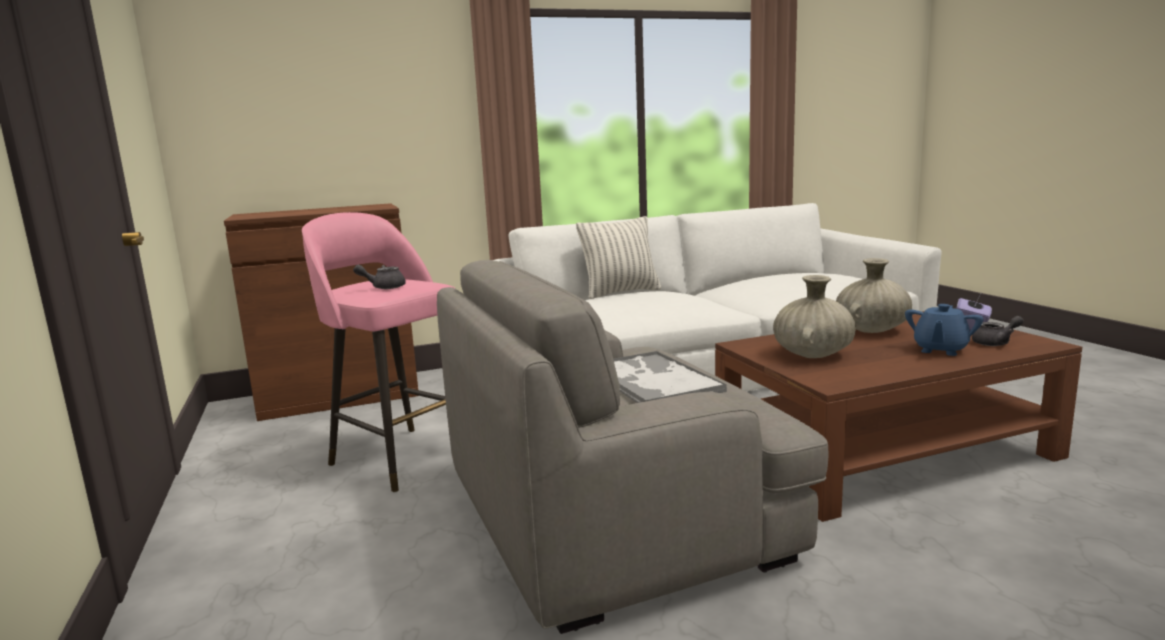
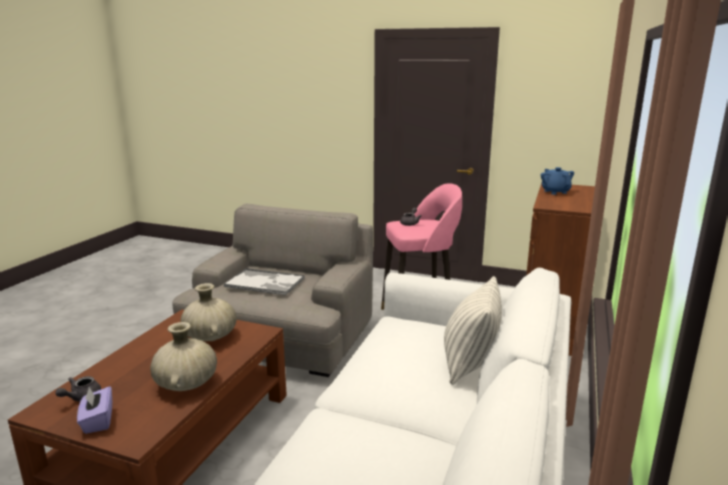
camera: 130 degrees right, 5 degrees up
(940, 350) = (126, 371): blue teapot -> blue teapot (555, 192)

